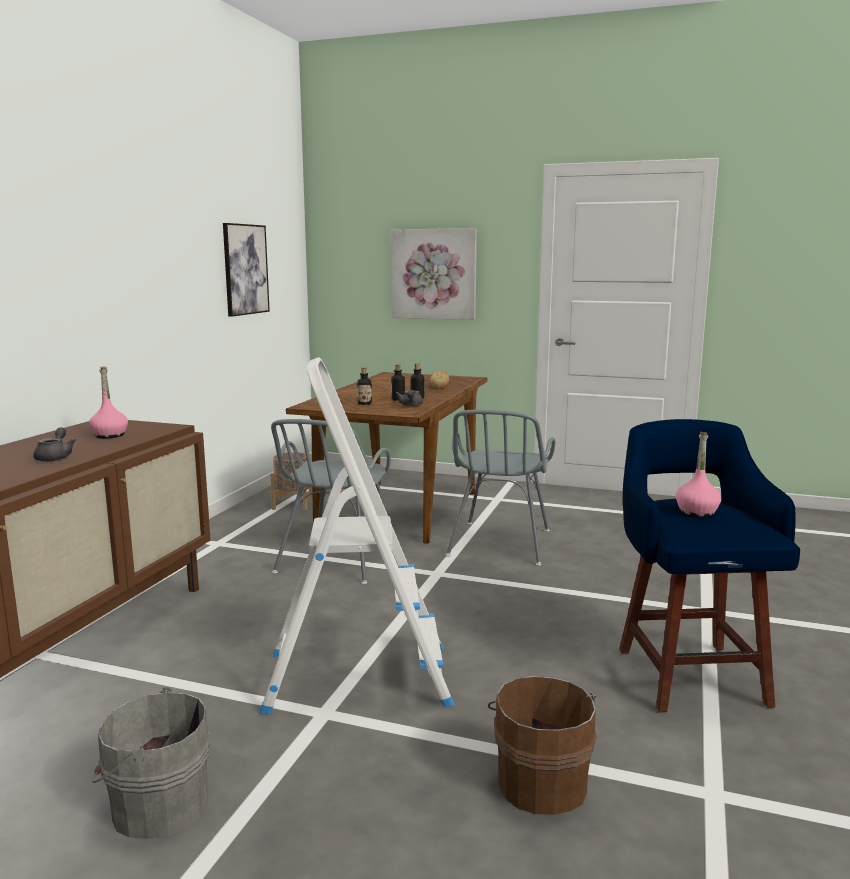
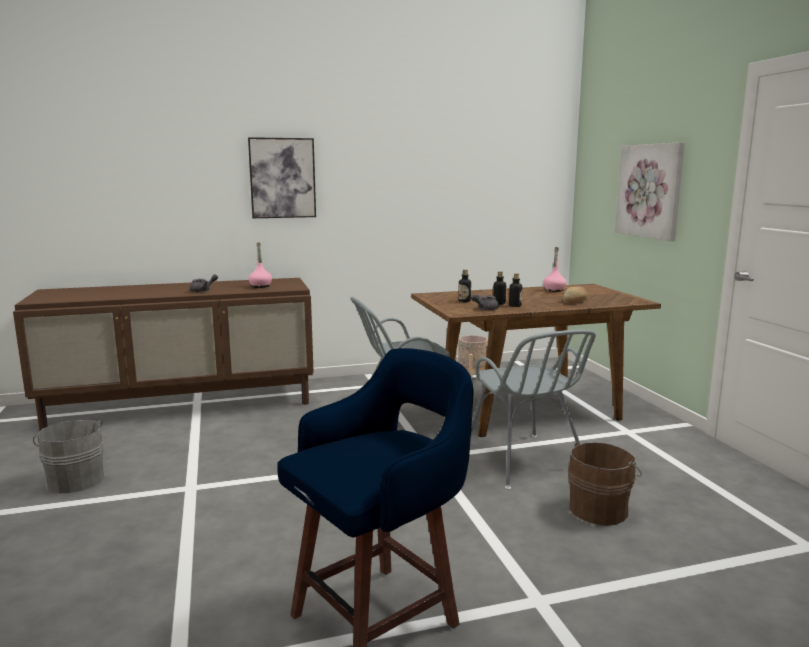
camera: 55 degrees right, 0 degrees up
(245, 269) = (477, 183): picture -> picture (282, 178)
(360, 678) = (241, 483): white step ladder -> none
(499, 544) = (526, 462): grey chair -> grey chair turned 90 degrees counterclockwise
(541, 781) = (154, 585): brown bucket -> brown bucket (600, 509)
(696, 511) = (376, 447): pink bottle -> pink bottle (554, 290)

